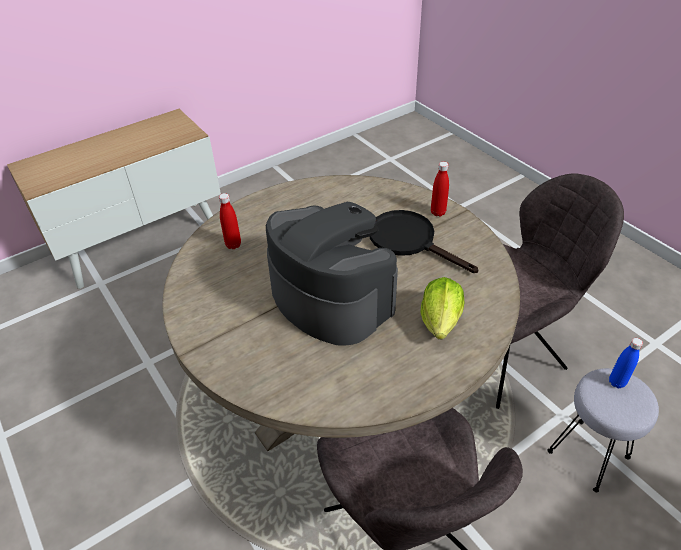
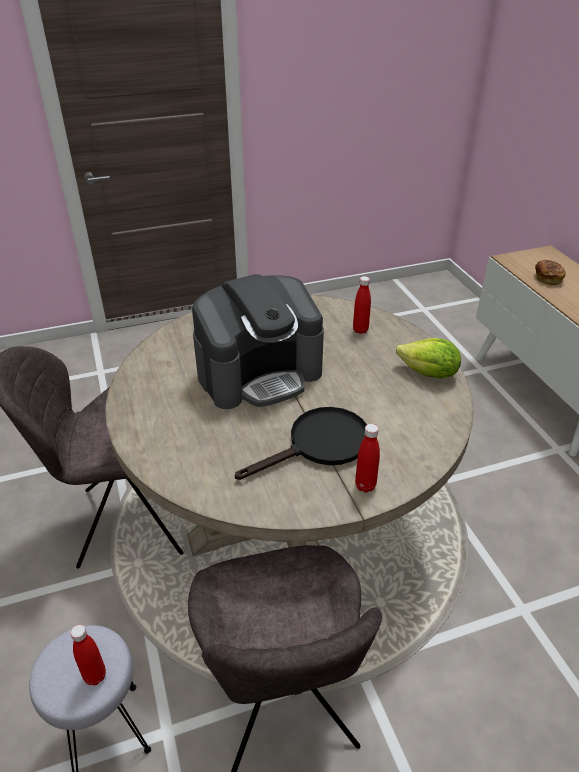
camera: 105 degrees right, 5 degrees down
(81, 165) = (547, 278): none -> bread
(441, 321) = (190, 434): lettuce -> lettuce (428, 374)
(617, 382) = (95, 676): blue bottle -> red bottle

